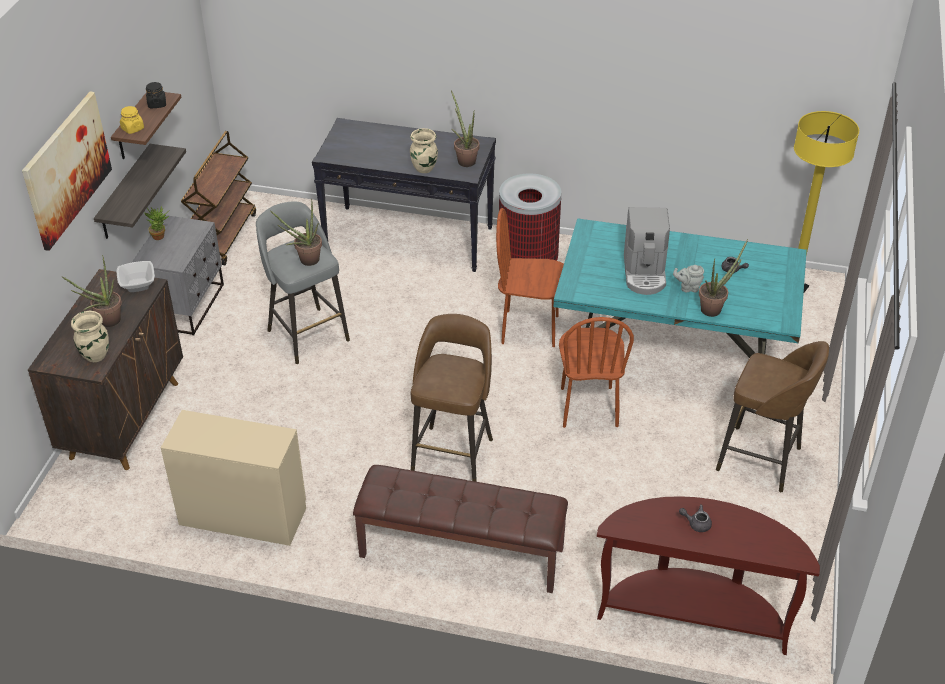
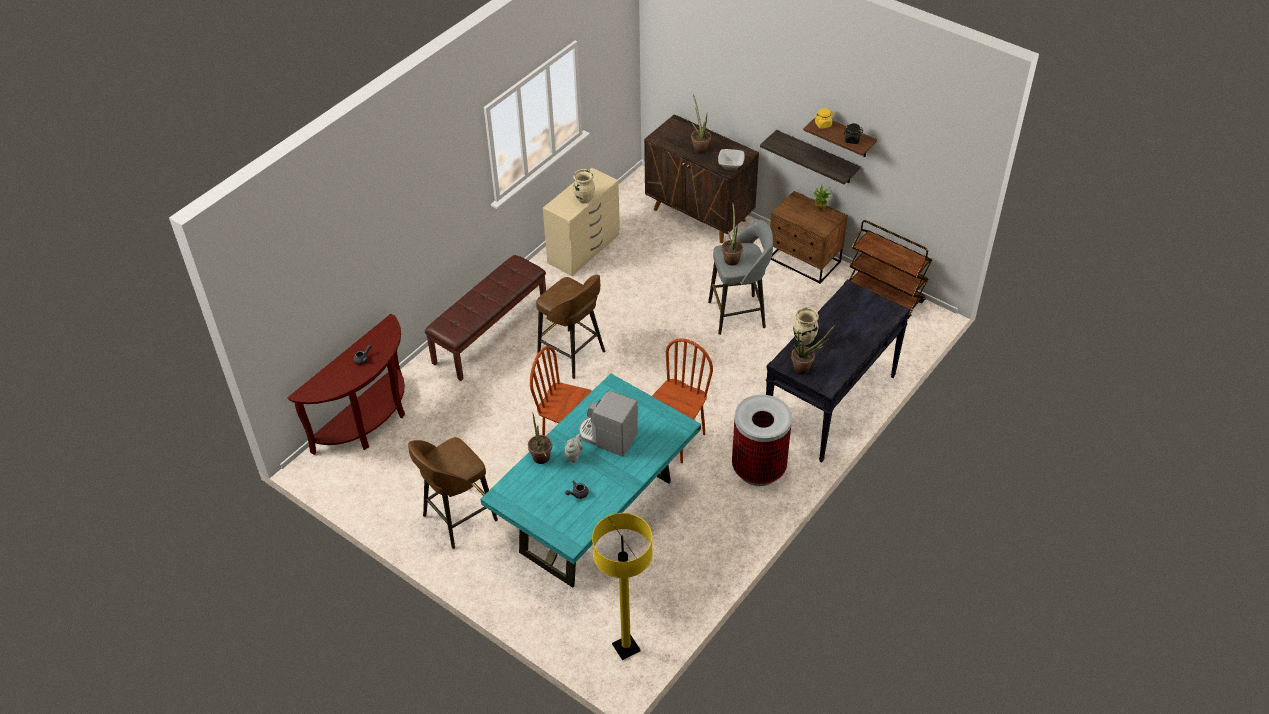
camera: 115 degrees right, 5 degrees up
(67, 169) = (765, 80): picture -> none
(95, 356) = (669, 139): beige vase -> beige vase (584, 199)
(186, 306) = (804, 261): grey nightstand -> brown nightstand

